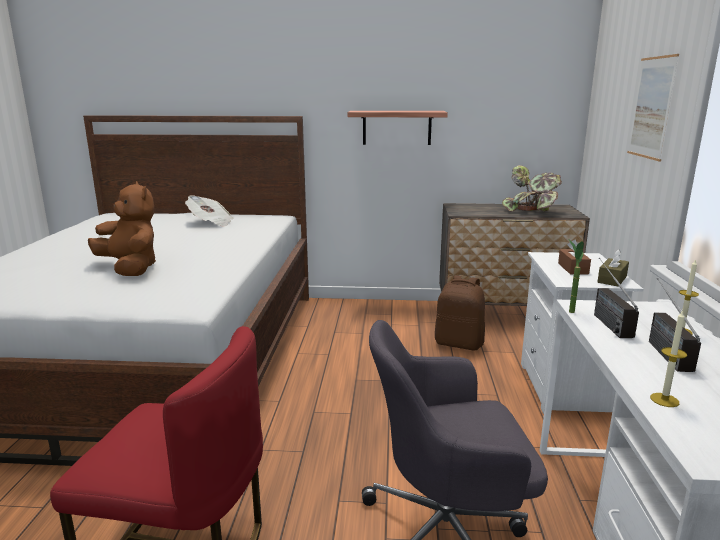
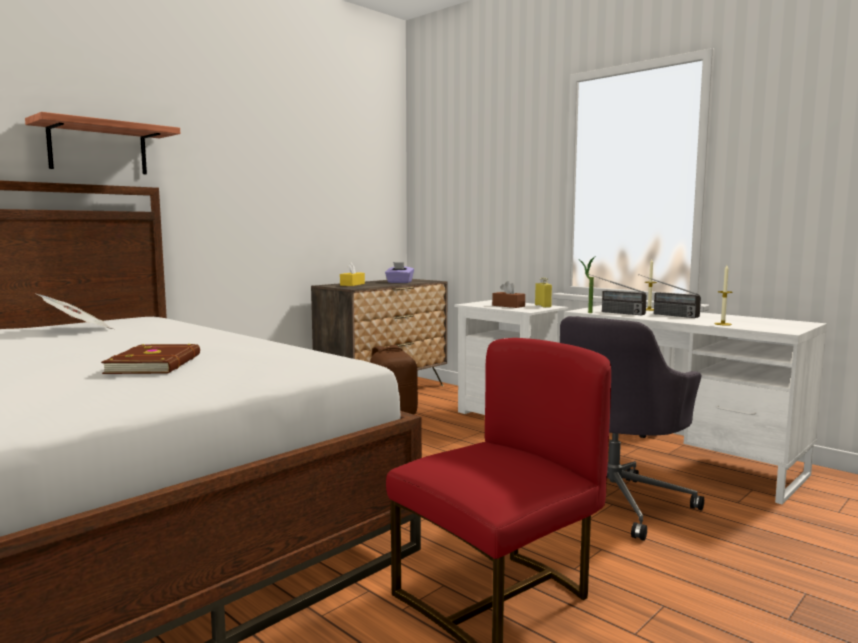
camera: 50 degrees left, 10 degrees down
(130, 268) = (156, 364): brown plush toy -> brown book
(397, 127) = (259, 205): shelf -> shelf (98, 148)
(477, 208) = (352, 284): none -> yellow tissue box
(531, 211) = (399, 282): potted plant -> purple tissue box
(612, 279) = (543, 306): brown tissue box -> yellow bottle
(651, 108) = (509, 181): picture -> none

